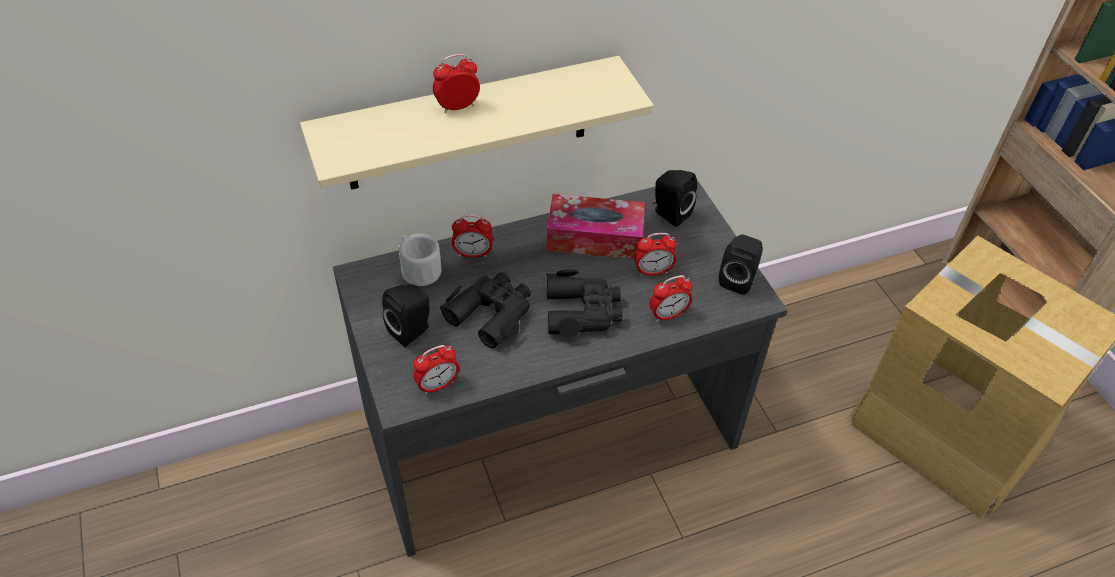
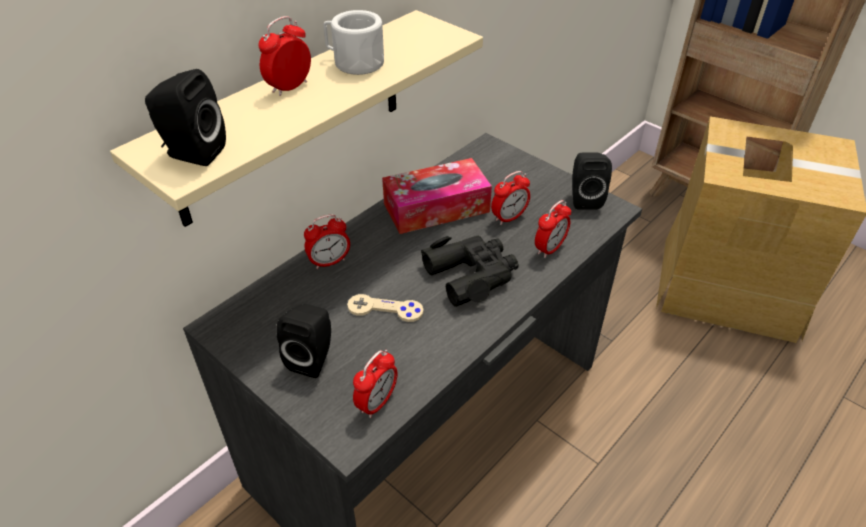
camera: 25 degrees left, 5 degrees down
(418, 269) = (282, 296): white mug -> white mug (354, 62)
(491, 313) = (385, 309): black binoculars -> beige game controller
(669, 213) = (487, 167): black speaker -> black speaker (192, 153)

